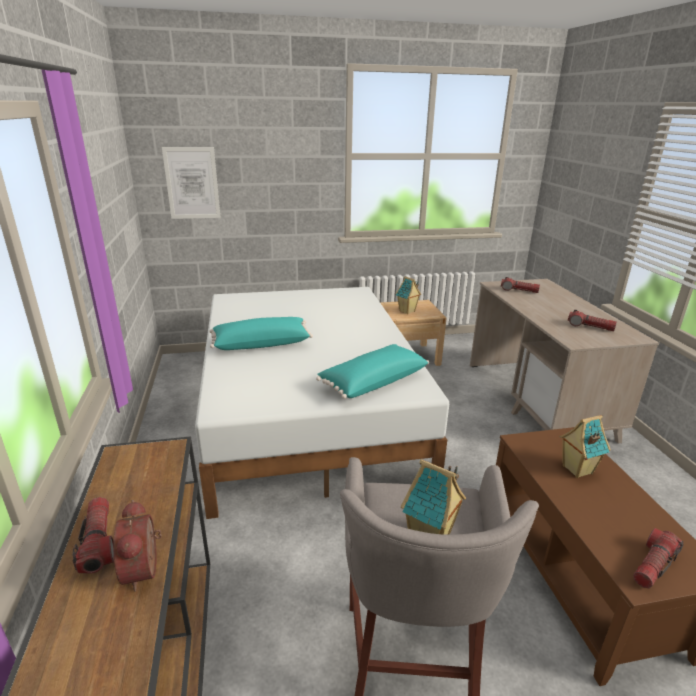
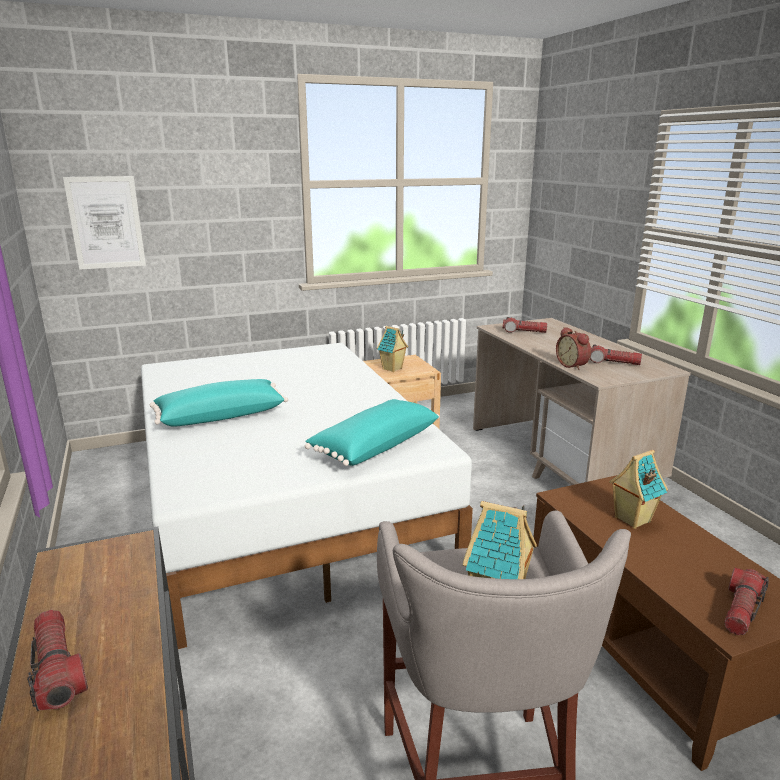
camera: 10 degrees left, 5 degrees down
(145, 569) = (135, 693): alarm clock -> alarm clock (573, 365)

